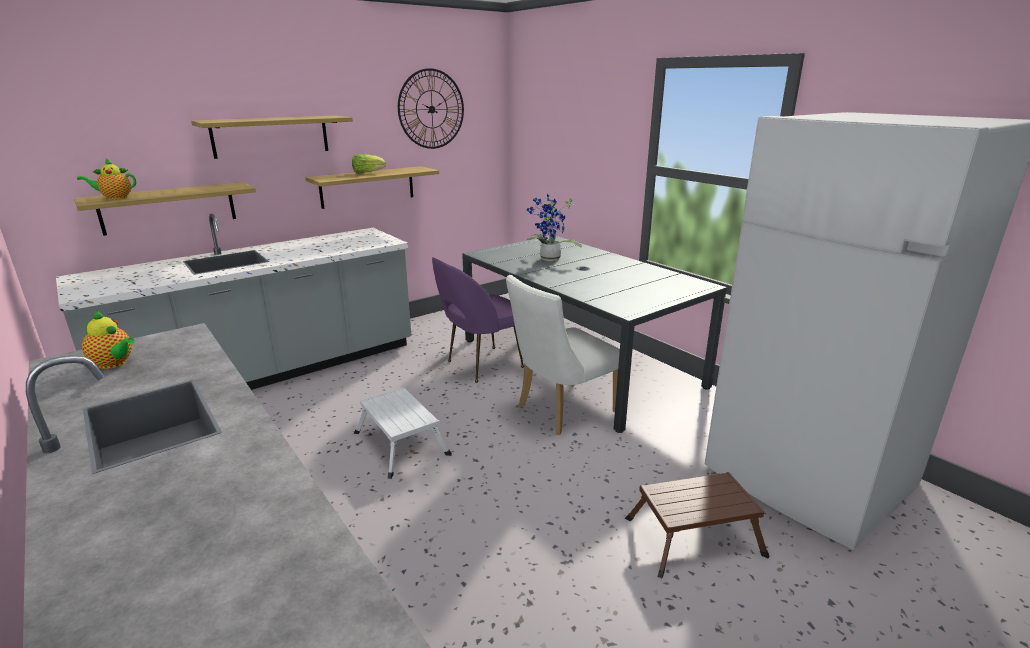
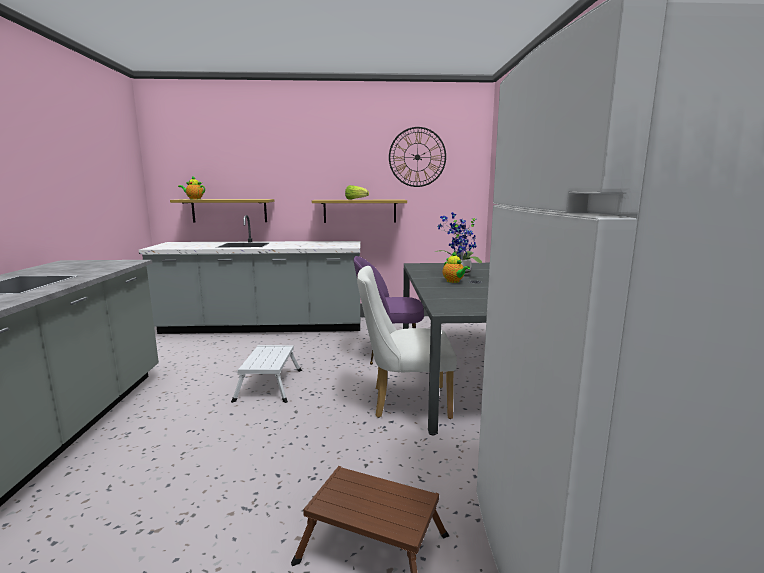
camera: 35 degrees right, 10 degrees down
(114, 364) = (76, 265): teapot -> teapot (454, 281)
(271, 136) = (295, 170): shelf -> none

